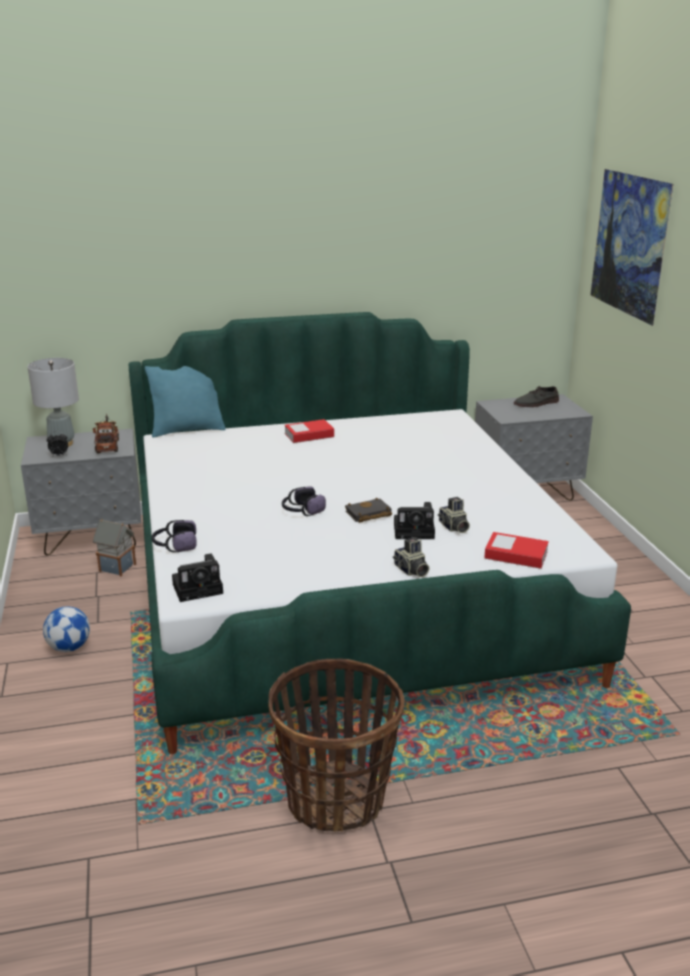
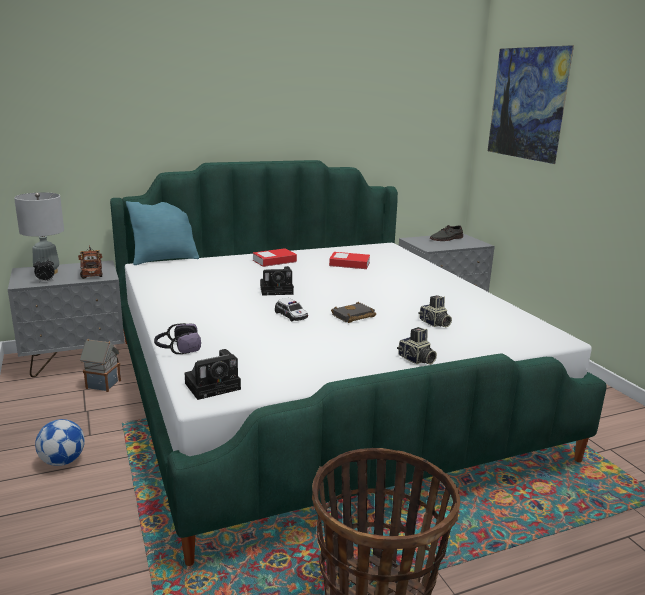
camera: 10 degrees left, 5 degrees down
(302, 510) = (291, 315): headphones -> toy car
(416, 531) = (403, 327): camera -> camera (278, 290)
(516, 555) = (502, 343): book -> book (349, 264)

